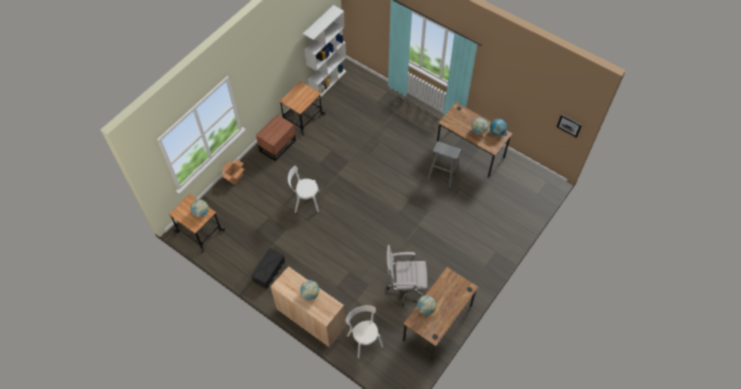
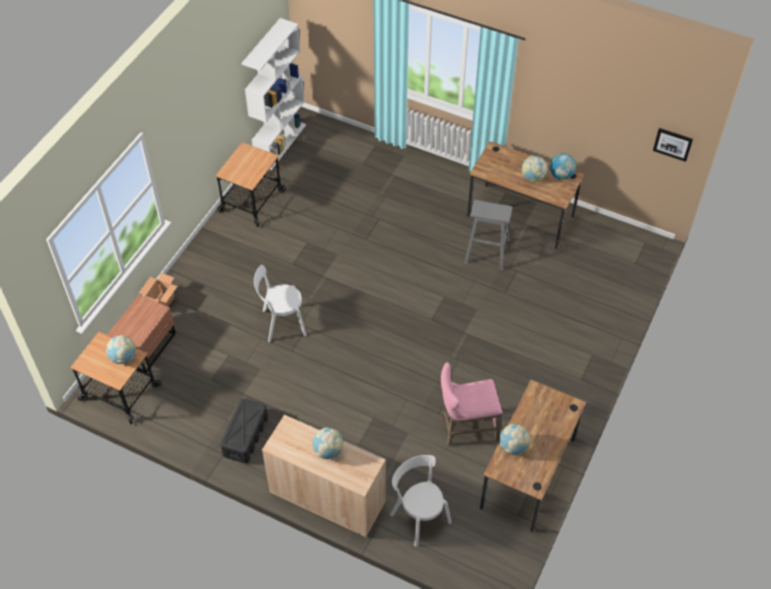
camera: 10 degrees left, 5 degrees down
(278, 145) = (222, 246): brown nightstand -> brown nightstand (147, 346)
(405, 288) = (465, 428): white office chair -> pink stool

